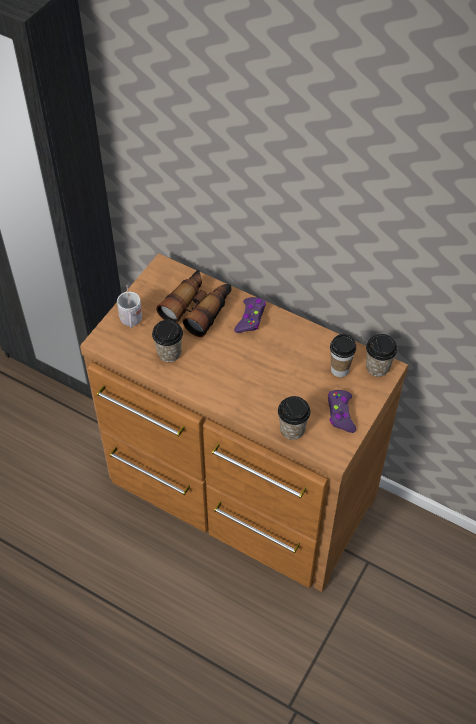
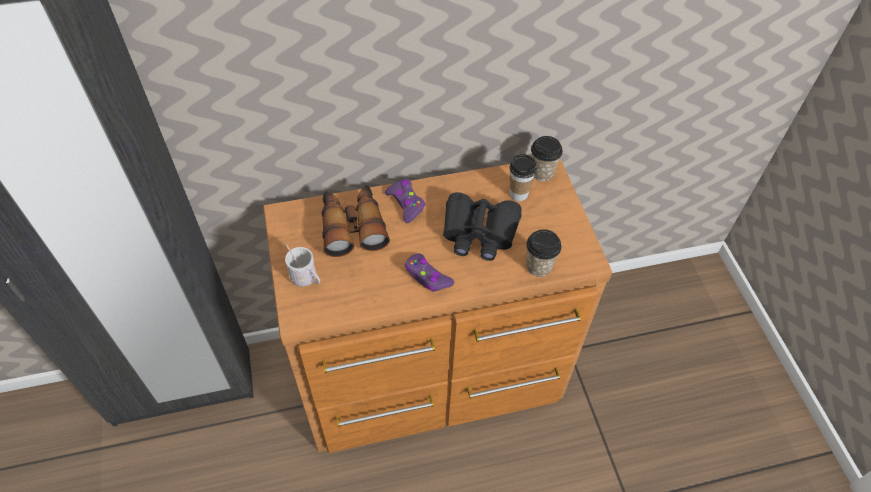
camera: 45 degrees left, 0 degrees up
(169, 353) = (371, 281): cup -> none
(277, 375) = (479, 233): none -> black binoculars
(340, 414) = (558, 226): purple game controller -> purple game controller (427, 277)

